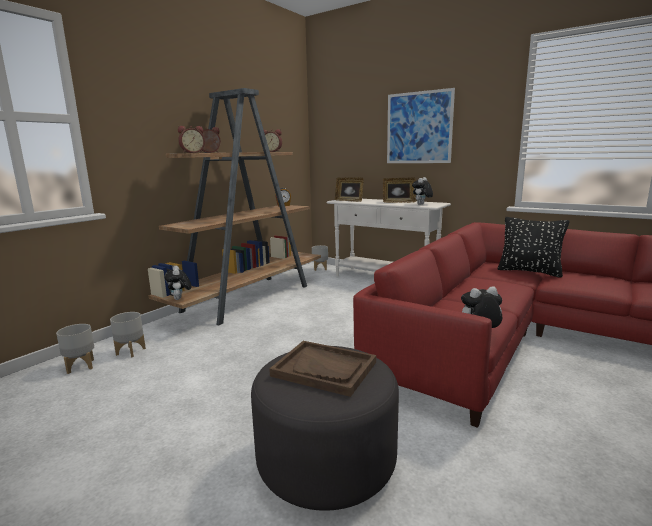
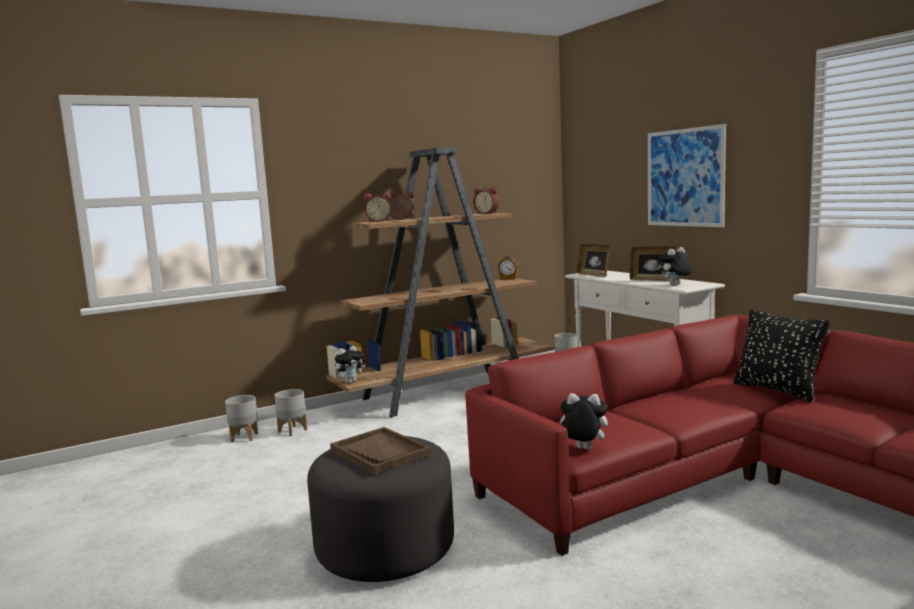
camera: 25 degrees right, 5 degrees down
(179, 299) = (350, 382): plush toy -> plush toy turned 135 degrees counterclockwise

